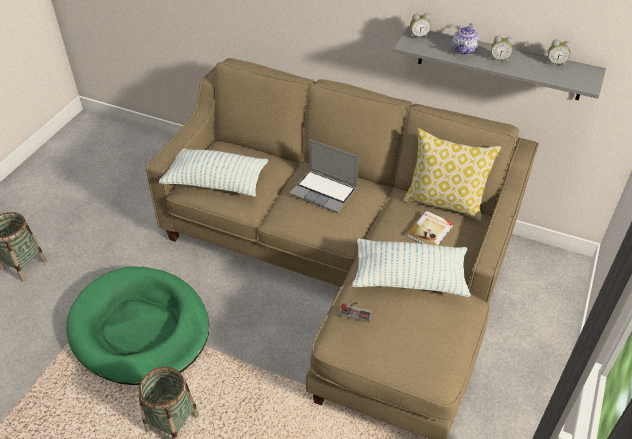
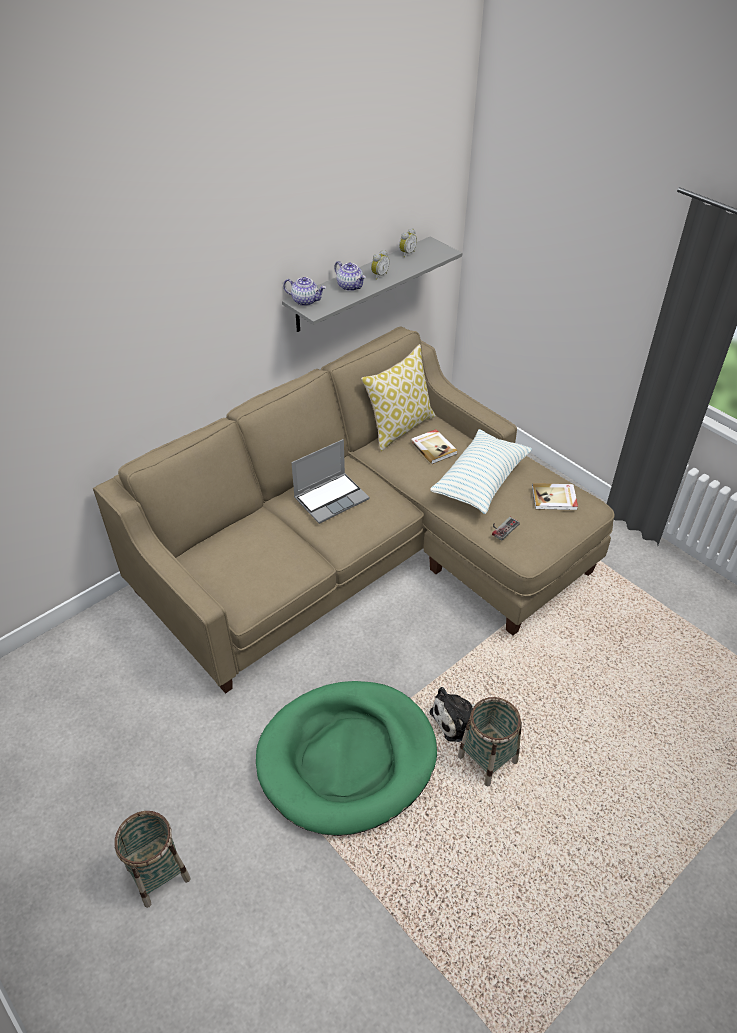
camera: 65 degrees left, 0 degrees up
(204, 388) = (457, 719): none -> plush toy
(216, 182) = (253, 577): pillow -> none
(418, 36) = (305, 301): alarm clock -> teapot
(424, 341) = (554, 498): none -> book

